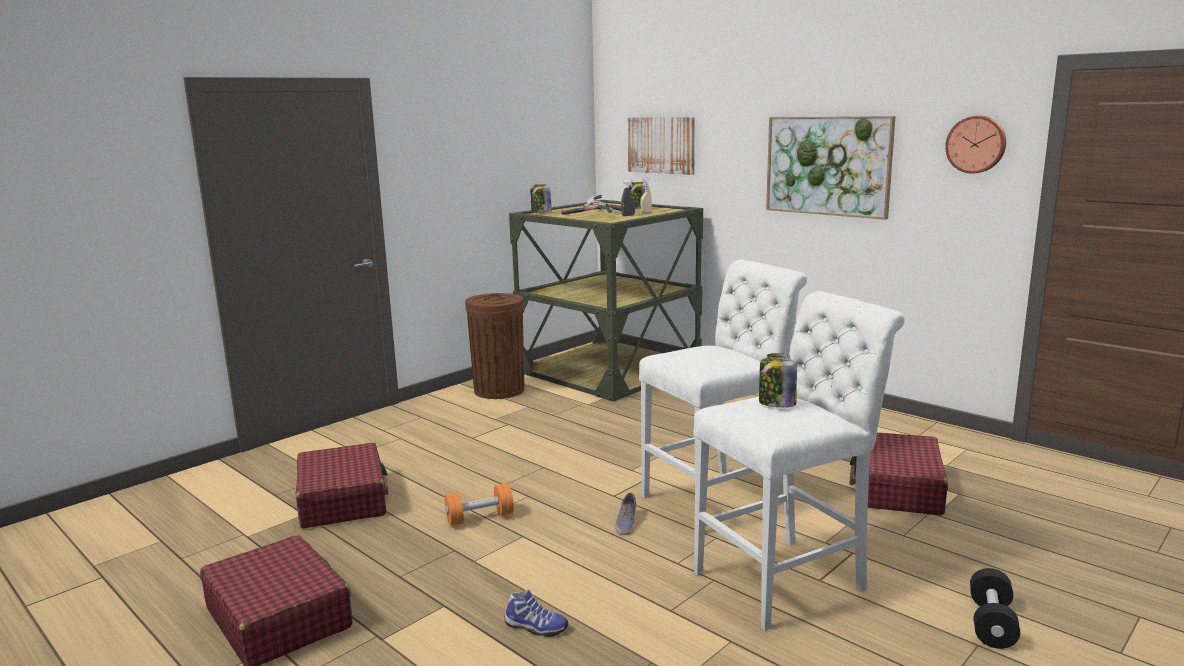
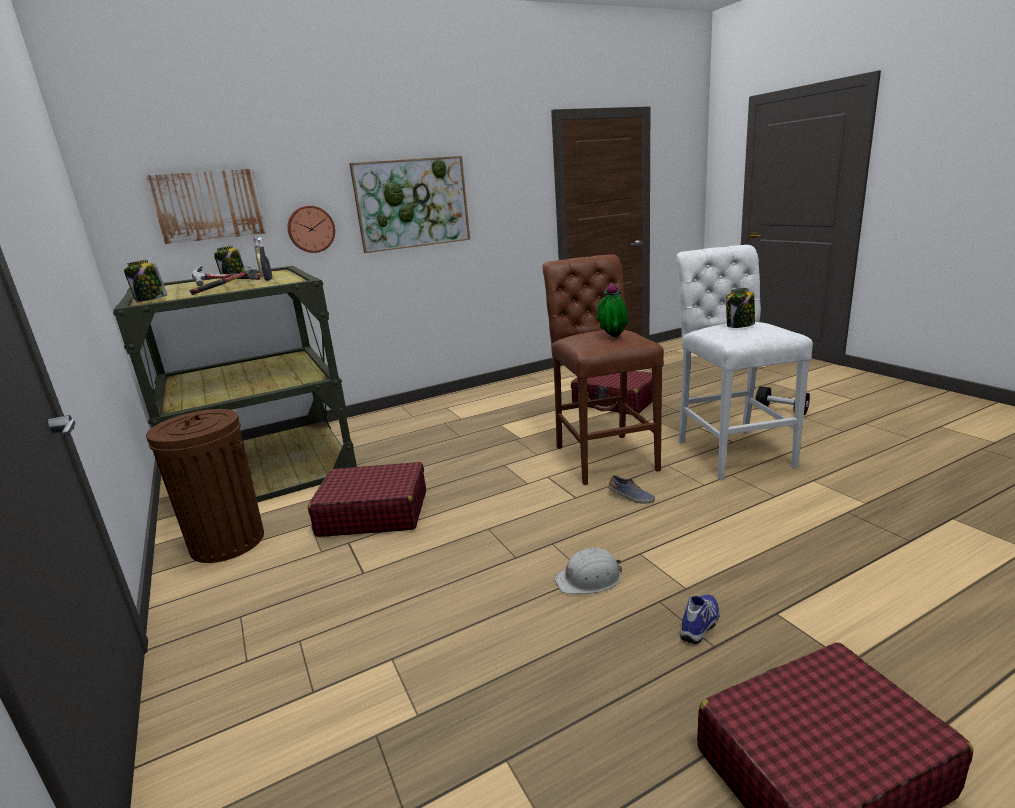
camera: 70 degrees left, 5 degrees up
(343, 500) = (479, 708): red suitcase -> red suitcase (373, 513)
(480, 518) = (589, 579): orange dumbbell -> white hard hat
(535, 628) = (809, 559): shoe -> shoe (701, 625)
(691, 357) = (612, 338): none -> potted plant
(719, 498) = (603, 455): white stool -> brown stool
(976, 144) = (517, 174): wall clock -> wall clock (311, 229)

